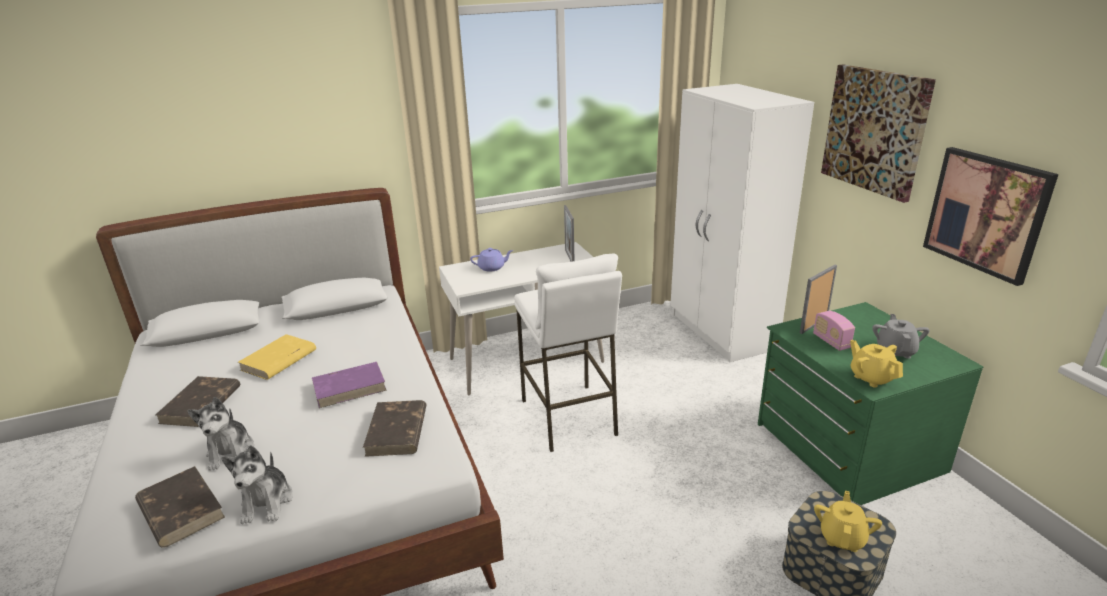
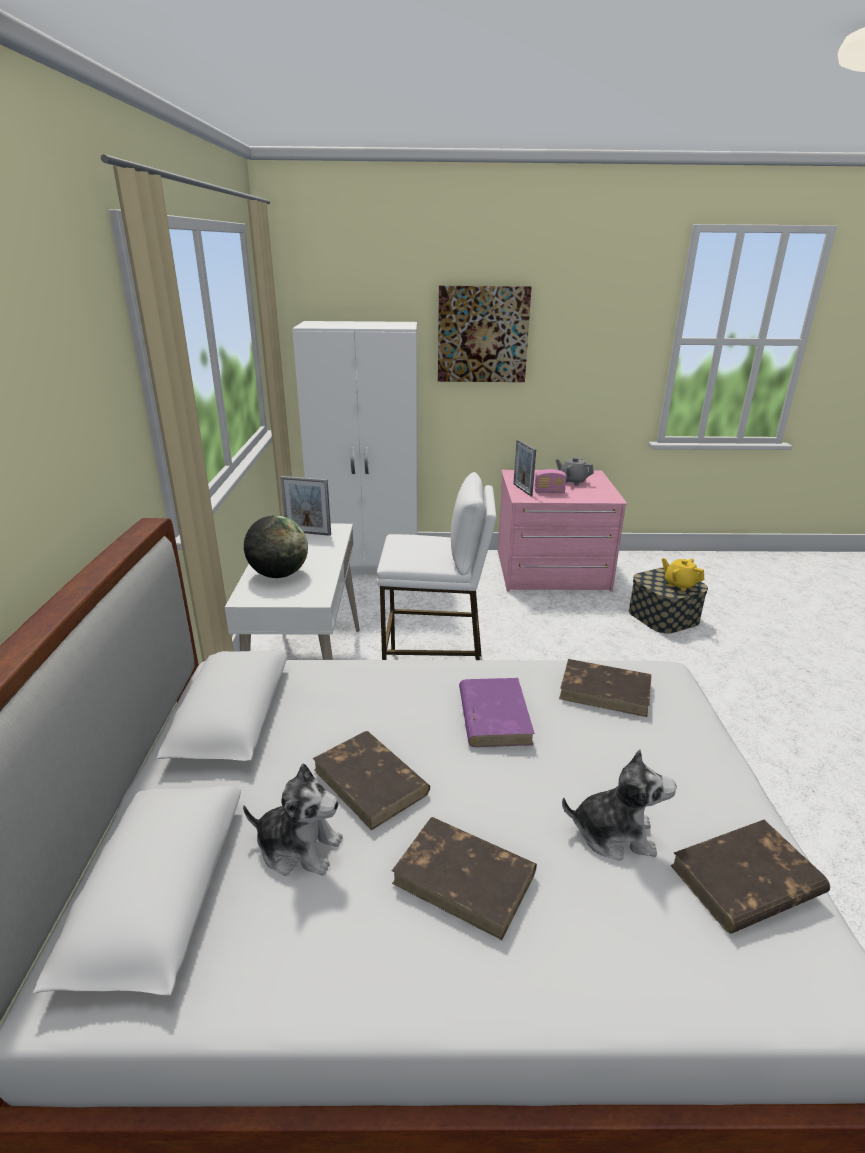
camera: 70 degrees left, 0 degrees up
(267, 502) = (722, 799): plush toy -> plush toy (299, 848)
(278, 360) = (371, 782): yellow book -> brown book
(492, 267) = (279, 575): purple teapot -> globe
(846, 447) = (551, 571): green dresser -> pink dresser
(871, 378) = (601, 495): yellow teapot -> none
(986, 213) = (584, 371): picture -> none

